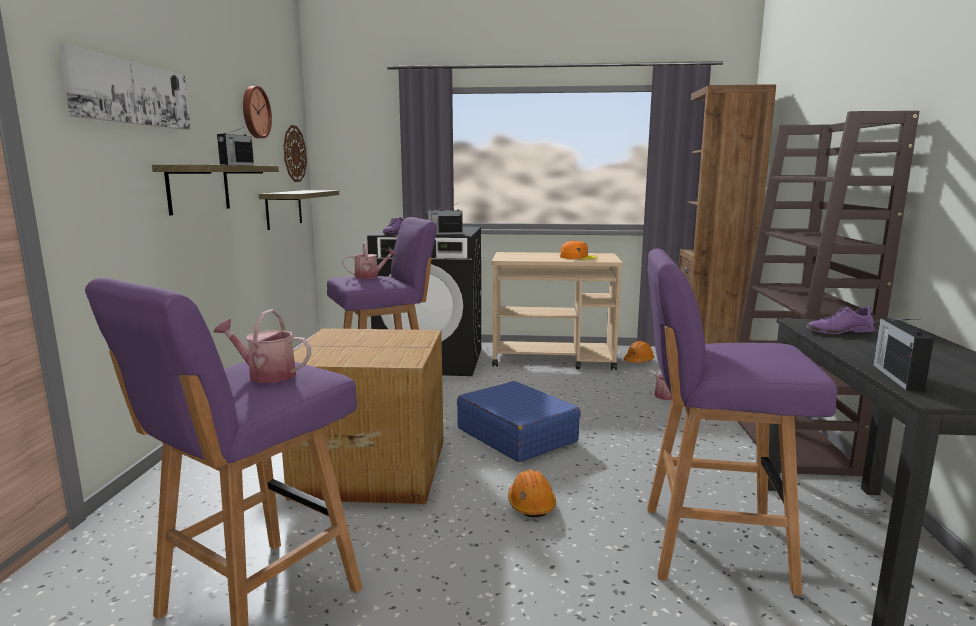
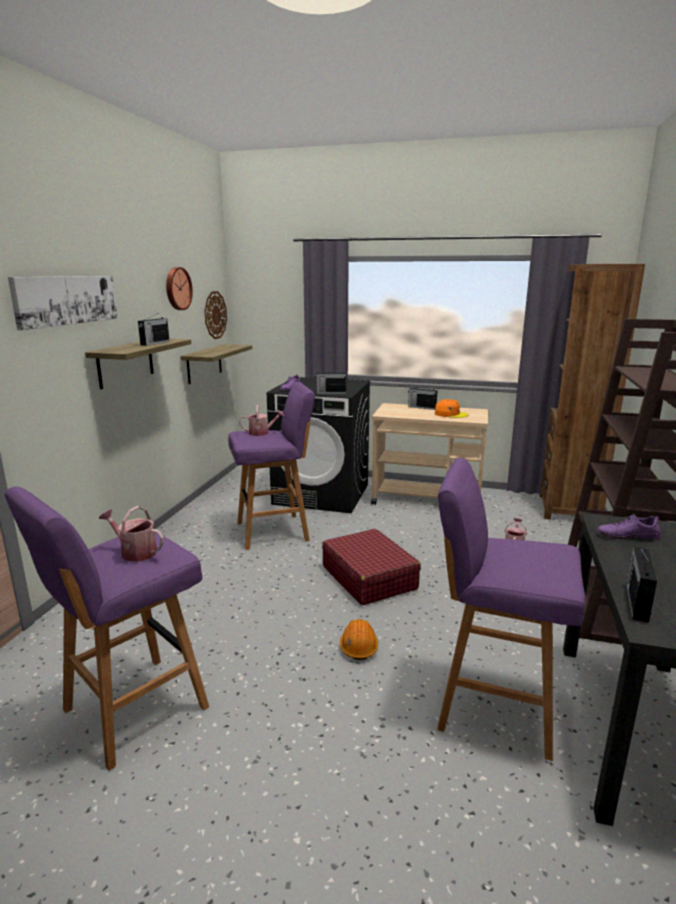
camera: 10 degrees right, 5 degrees up
(370, 467) = (244, 598): cardboard box -> none
(516, 435) = (369, 577): blue suitcase -> red suitcase
(542, 253) = (421, 407): none -> radio
(638, 361) = (503, 507): orange hard hat -> none

